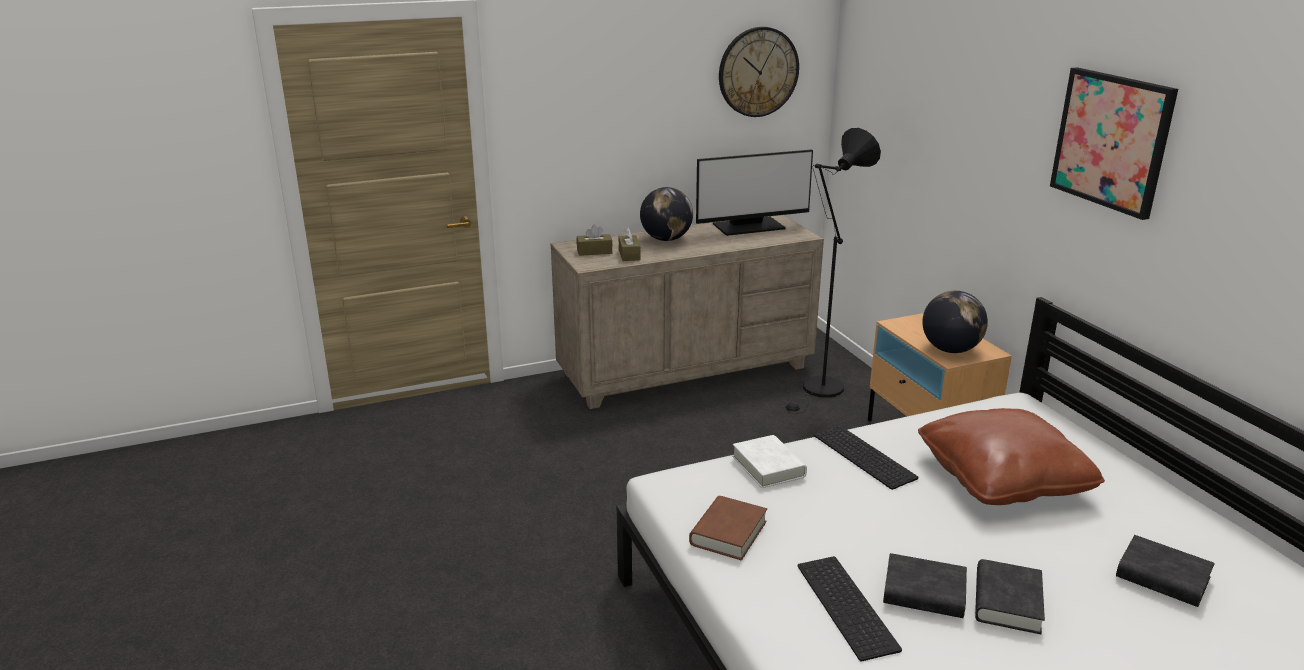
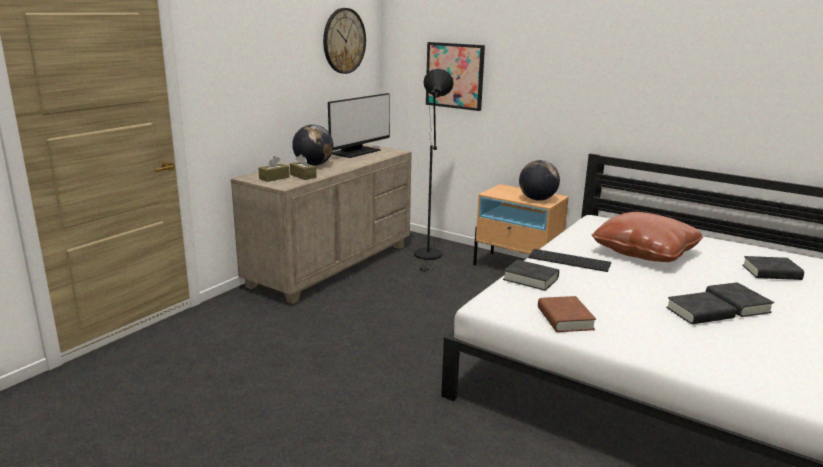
camera: 35 degrees left, 5 degrees down
(768, 466) = (530, 279): white book -> black book
(849, 607) = (680, 332): keyboard -> none
(1112, 141) = (631, 48): picture -> picture (455, 75)

